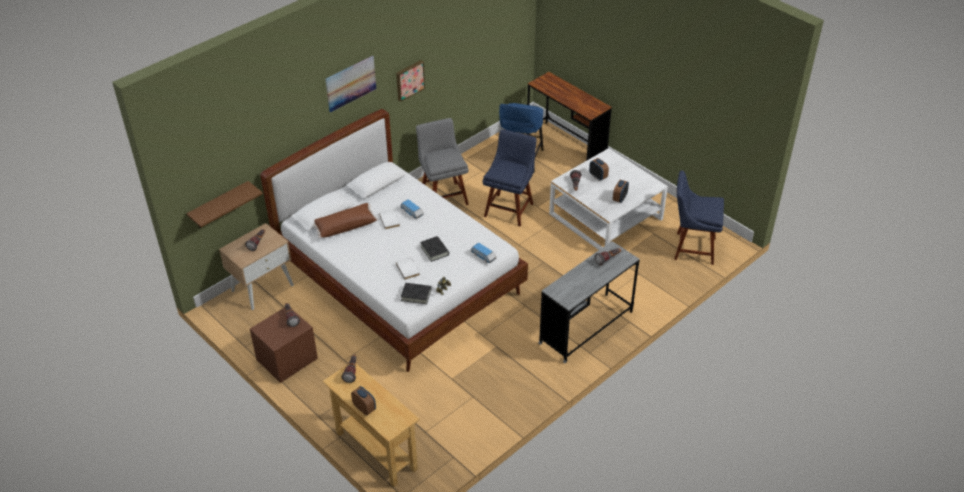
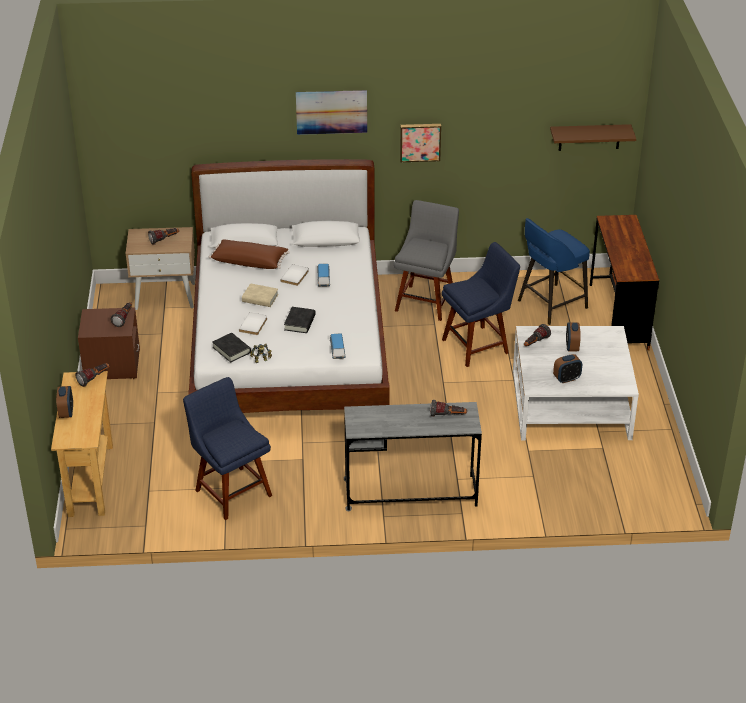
camera: 40 degrees right, 5 degrees down
(219, 206) = (138, 181): brown shelf -> brown shelf (589, 137)
(387, 248) = (260, 298): none -> beige book
(692, 248) = (627, 484): blue chair -> blue chair (231, 491)

